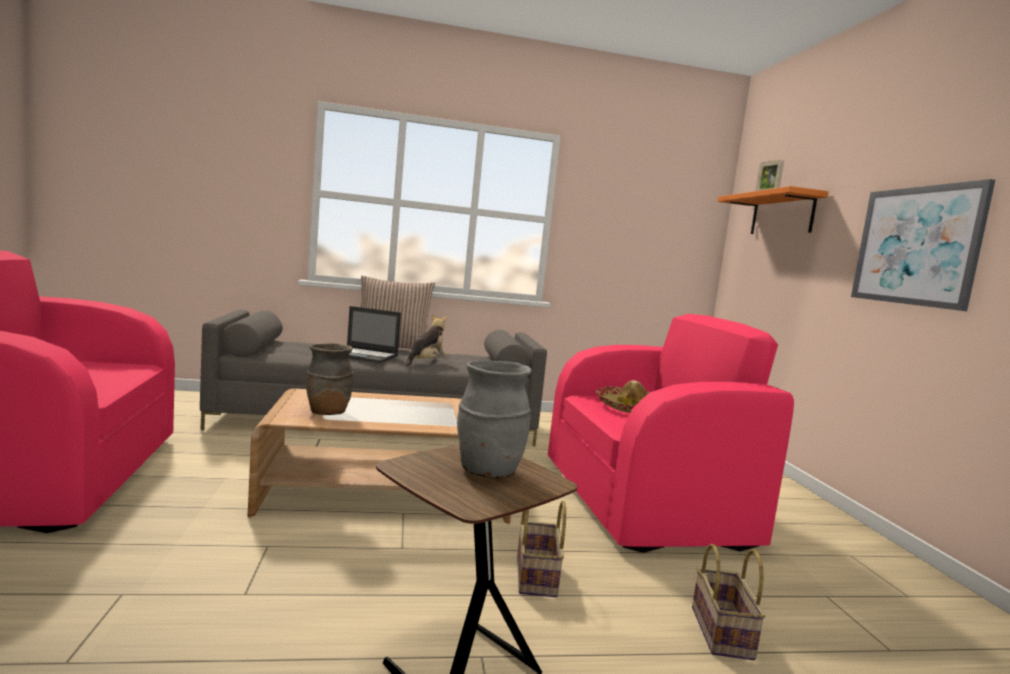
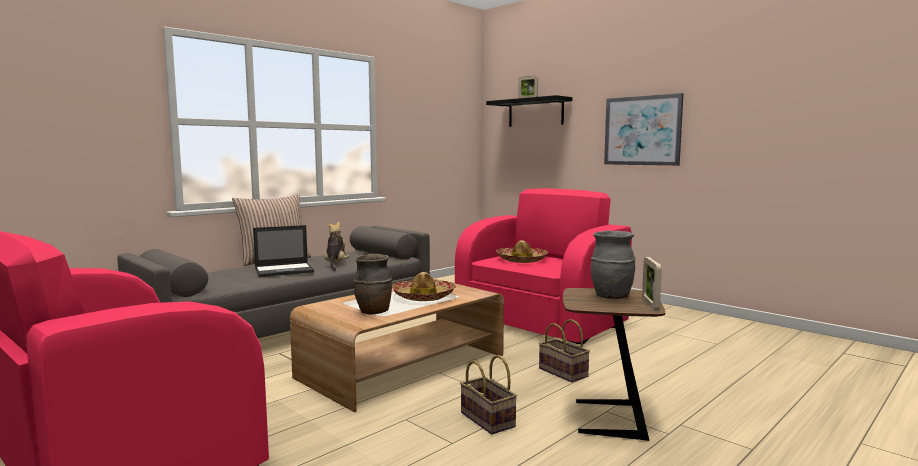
camera: 35 degrees left, 0 degrees up
(419, 414) = (423, 297): none -> hat
(495, 502) = (650, 305): none -> picture frame
(724, 634) = (666, 362): basket -> basket (489, 420)
(782, 215) = (535, 112): orange shelf -> black shelf

